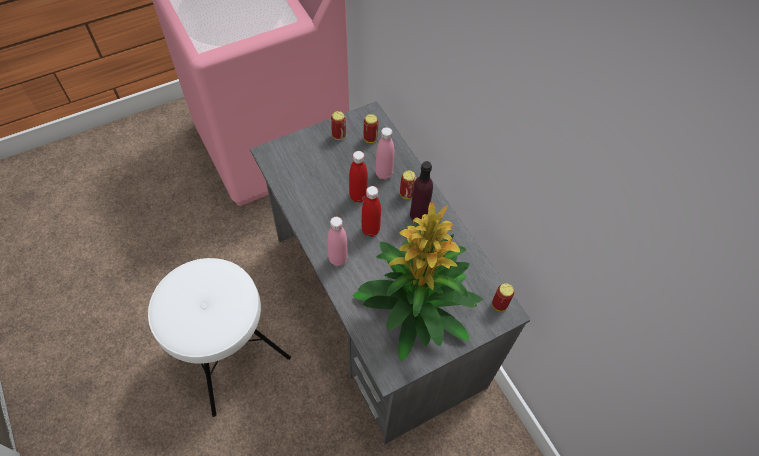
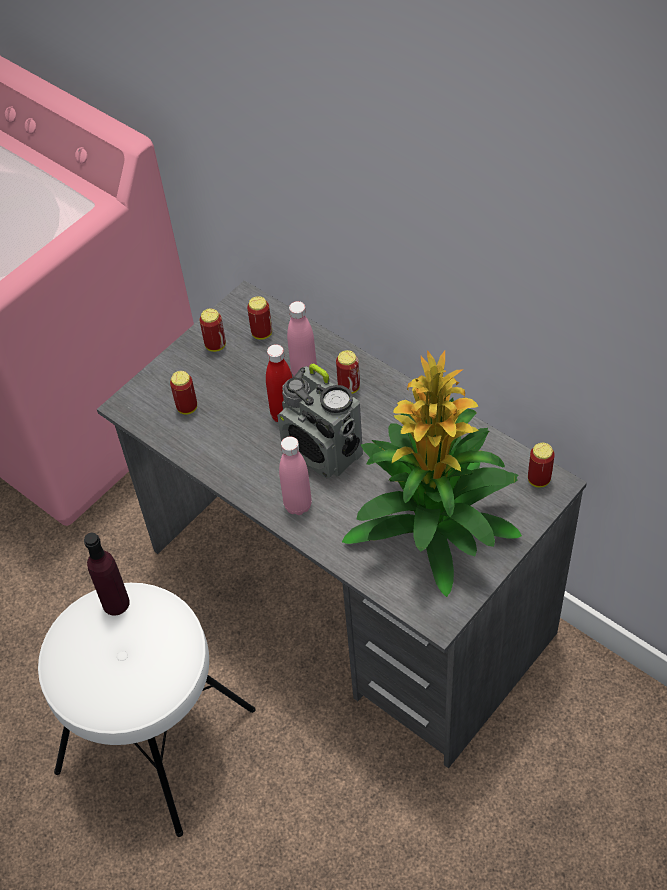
camera: 15 degrees left, 5 degrees down
(302, 168) = (187, 407): none -> can
(370, 230) = (323, 452): red bottle -> radio
(419, 214) = (378, 407): purple bottle -> purple bottle (116, 603)

